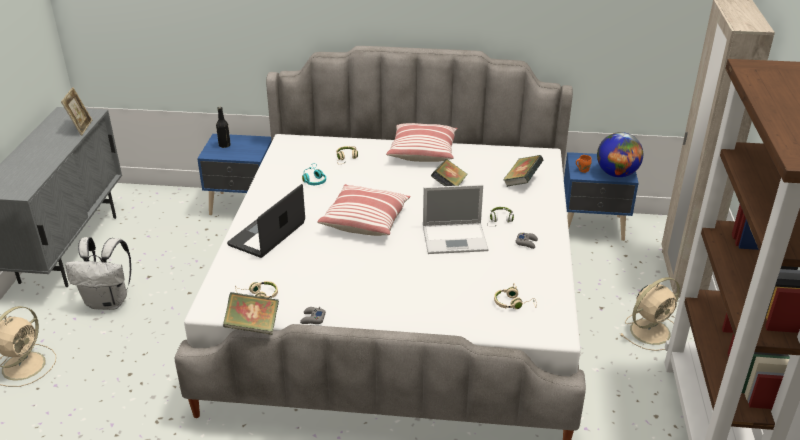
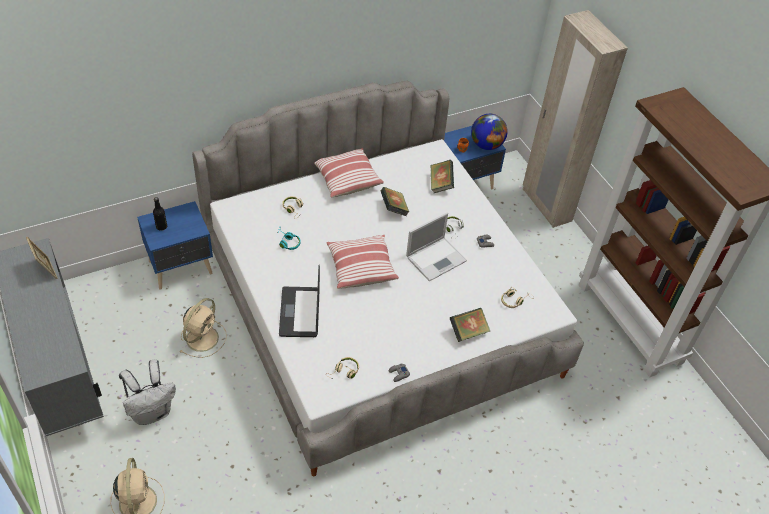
camera: 35 degrees left, 15 degrees up
(253, 326) = (366, 400): book -> book (468, 332)
(651, 331) = (556, 262): beige fan -> beige fan (203, 337)

